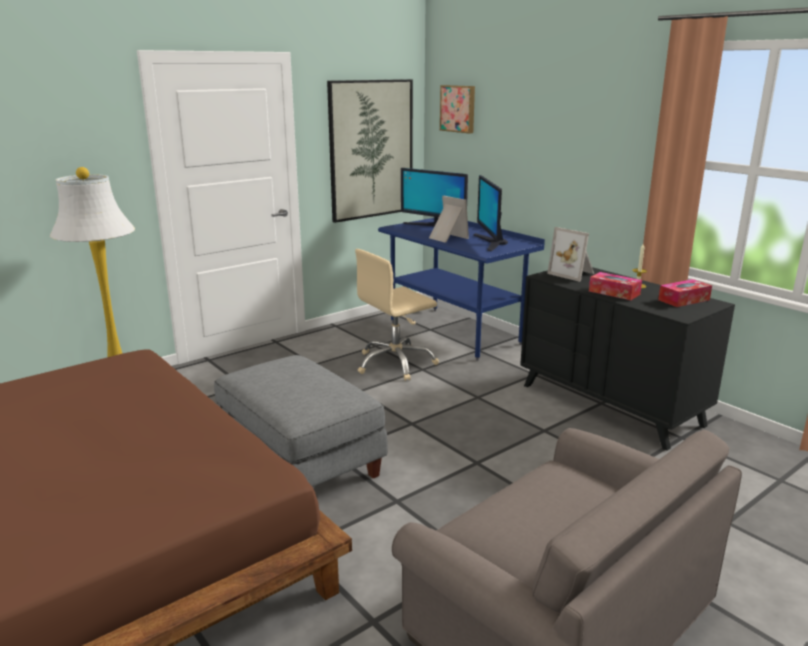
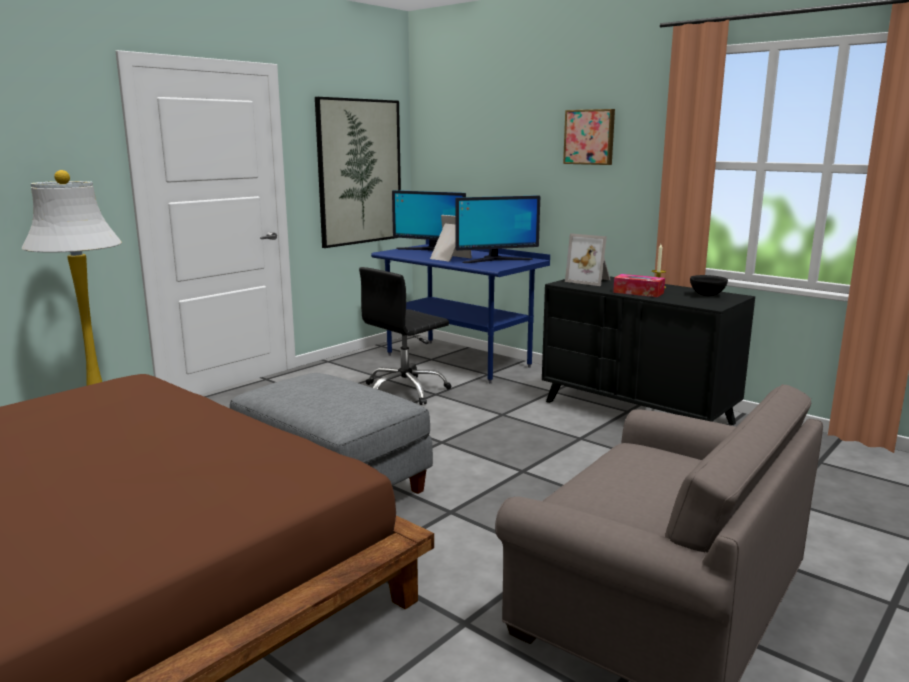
camera: 10 degrees left, 5 degrees down
(395, 363) = (405, 391): beige office chair -> black office chair
(458, 108) = (449, 129): picture -> picture (590, 137)
(490, 243) = (495, 260): monitor -> monitor turned 90 degrees counterclockwise
(683, 300) = (707, 295): tissue box -> black bowl

